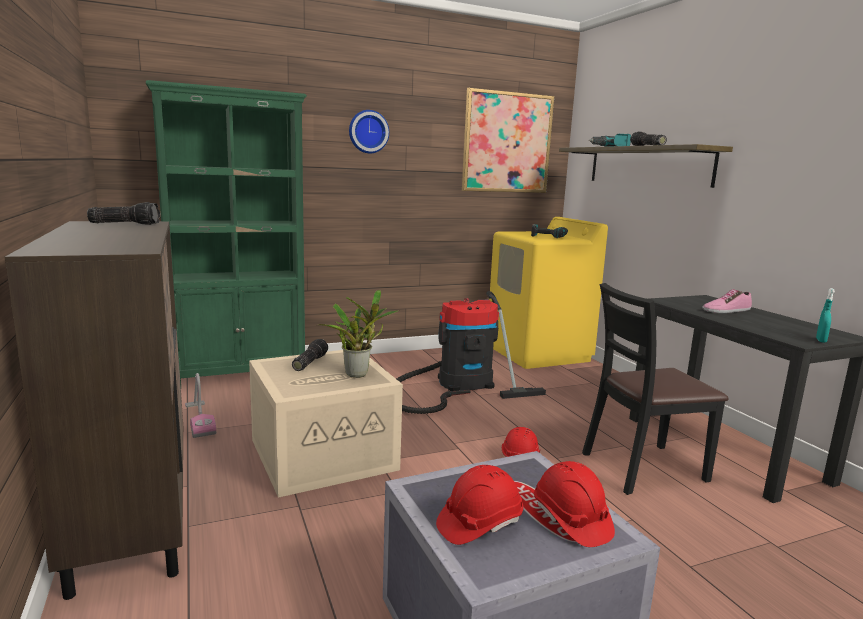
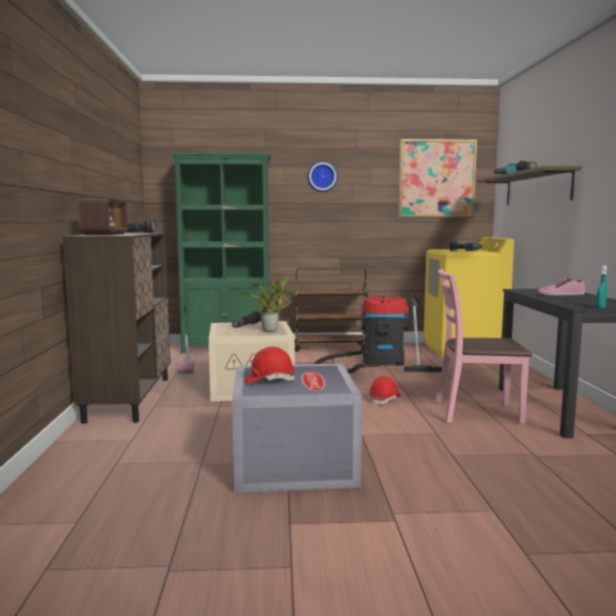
camera: 20 degrees right, 5 degrees down
(85, 242) = (105, 234): none -> radio
(382, 362) = (330, 348): none -> brown cart
(571, 520) = (323, 384): red hard hat -> none
(642, 468) = (476, 412): black chair -> pink chair

